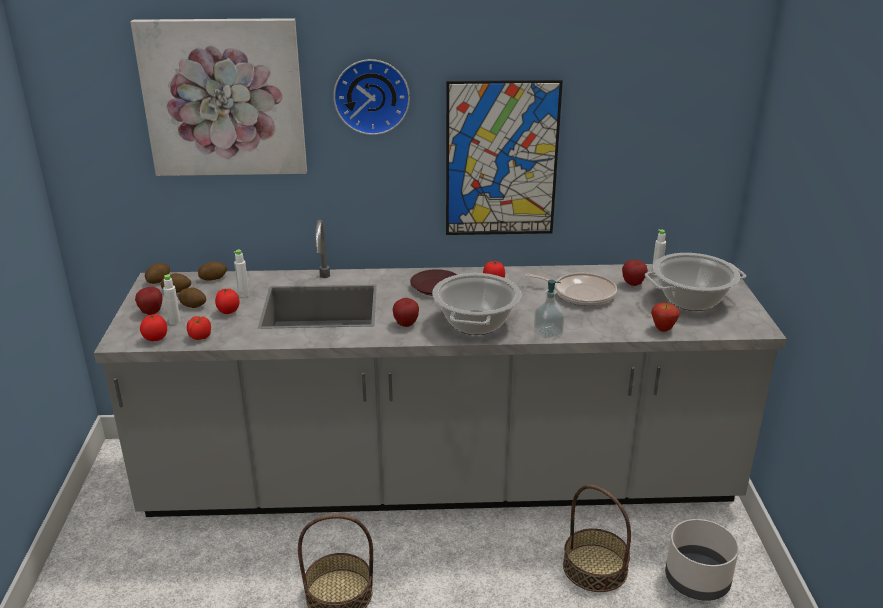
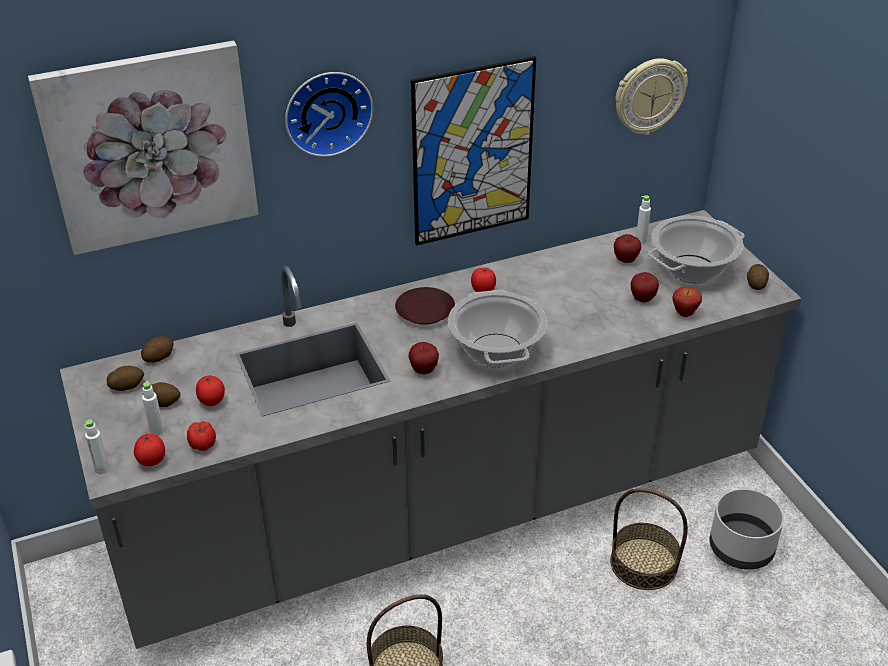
camera: 20 degrees left, 10 degrees up
(151, 312) = (118, 425): apple -> apple (642, 299)
(159, 280) = (92, 375): potato -> potato (756, 284)
(243, 294) = (212, 372): white bottle -> white bottle (102, 469)
(548, 332) = (576, 345): soap dispenser -> none
(581, 293) = (580, 285): frying pan -> none
(675, 139) = (649, 96): none -> wall clock

